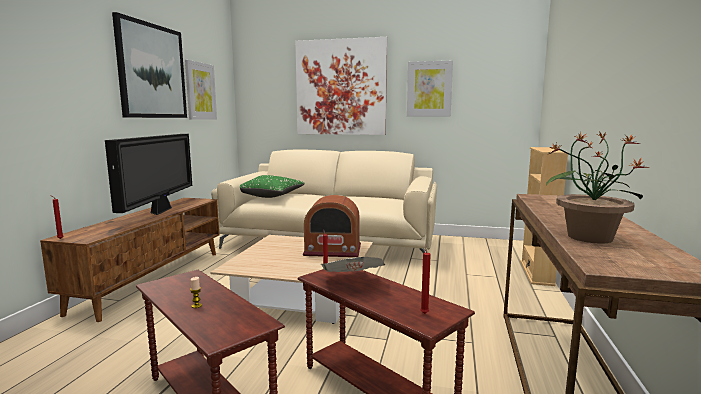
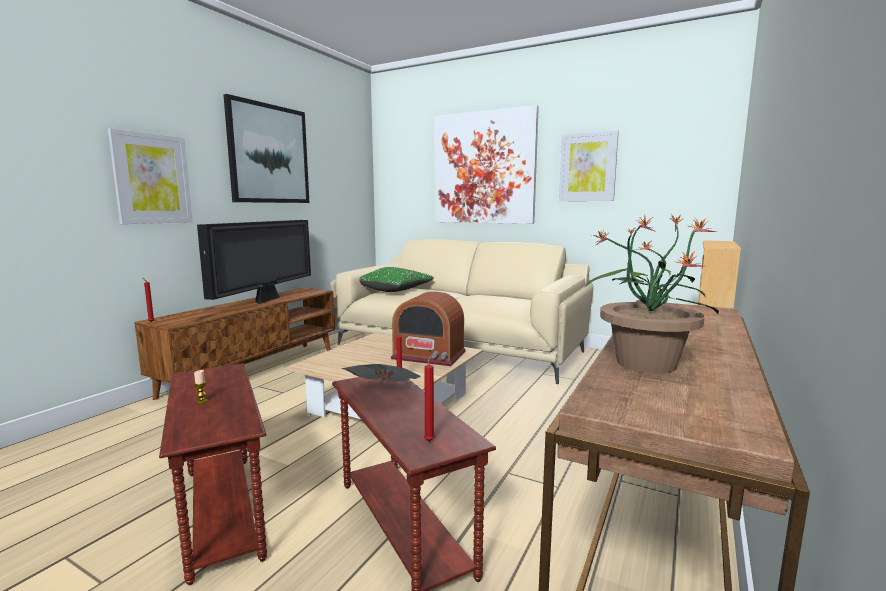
camera: 15 degrees right, 0 degrees up
(200, 91) = (328, 174): picture -> picture (152, 179)

